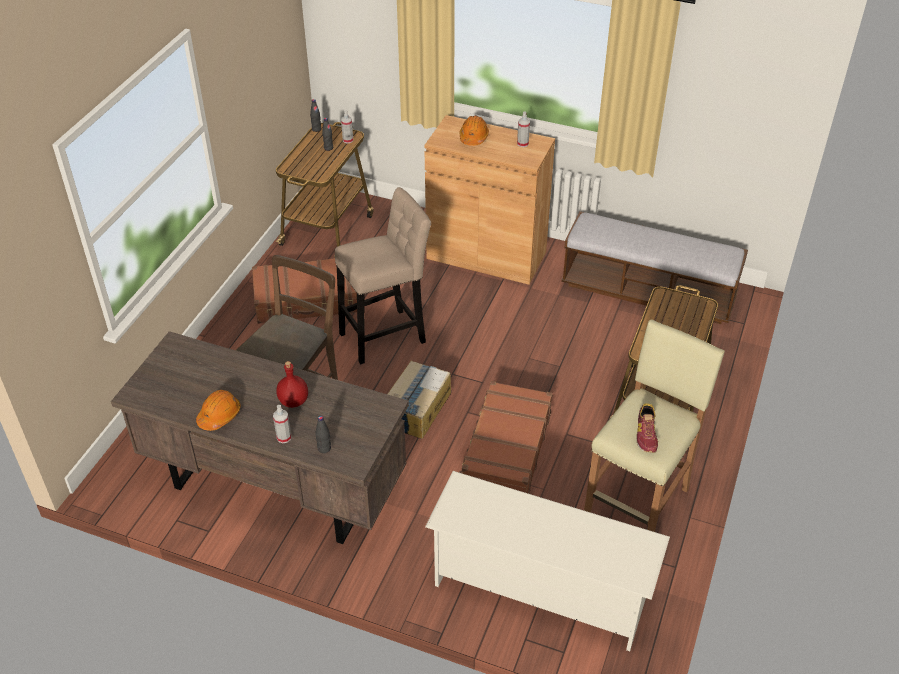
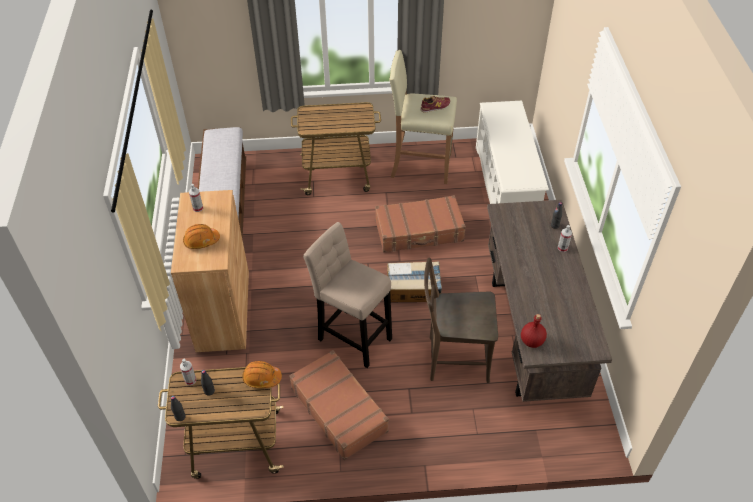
camera: 115 degrees left, 5 degrees up
(219, 415) = (573, 289): orange hard hat -> orange hard hat (261, 378)
(293, 401) = (531, 257): red bottle -> red bottle (532, 341)

